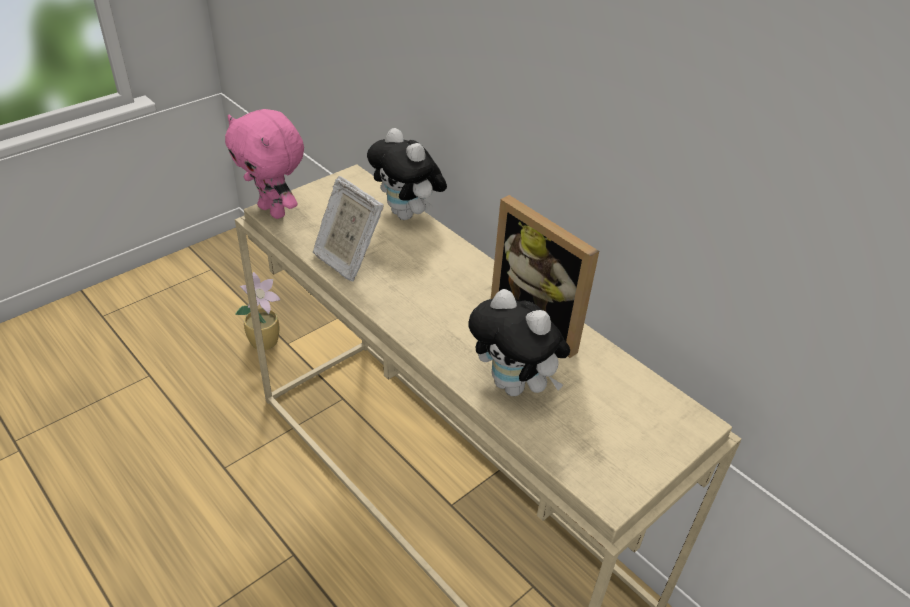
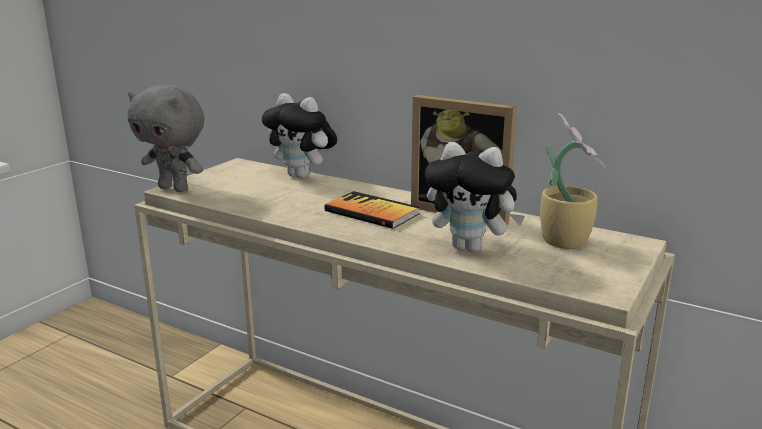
camera: 15 degrees left, 20 degrees down
(265, 341) = (147, 378): potted plant -> potted plant (565, 240)
(274, 211) = (175, 188): pink plush toy -> grey plush toy
(347, 259) = (264, 204): picture frame -> none
(446, 299) = (371, 212): none -> book

